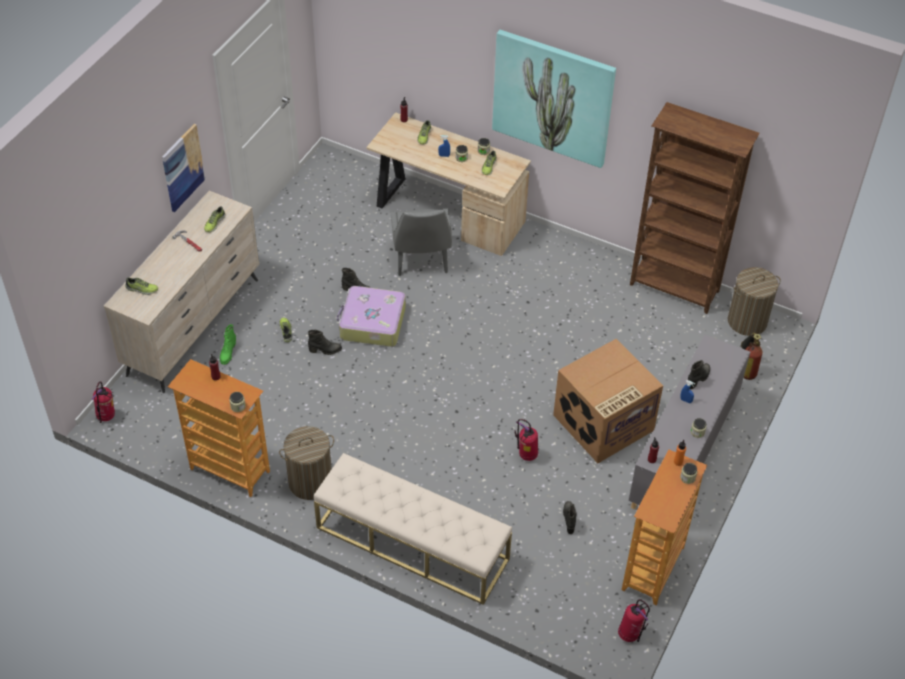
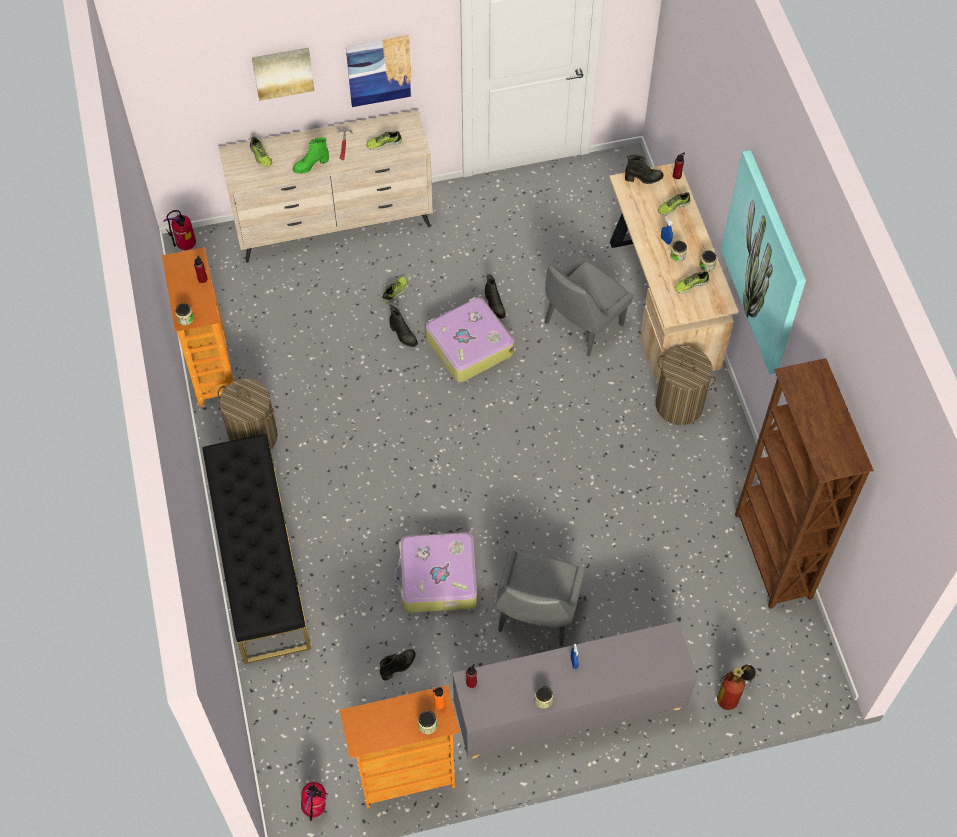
camera: 50 degrees right, 10 degrees up
(130, 205) = (283, 72): none -> picture
(228, 353) = (330, 271): green boot -> green boot (311, 165)
(412, 543) = (259, 560): beige bench -> black bench
(526, 455) = (437, 578): fire extinguisher -> suitcase
(603, 424) = (536, 615): cardboard box -> grey chair
(698, 378) = (613, 654): black boot -> black boot (643, 178)
(747, 321) = (797, 652): laundry basket -> laundry basket (679, 405)

